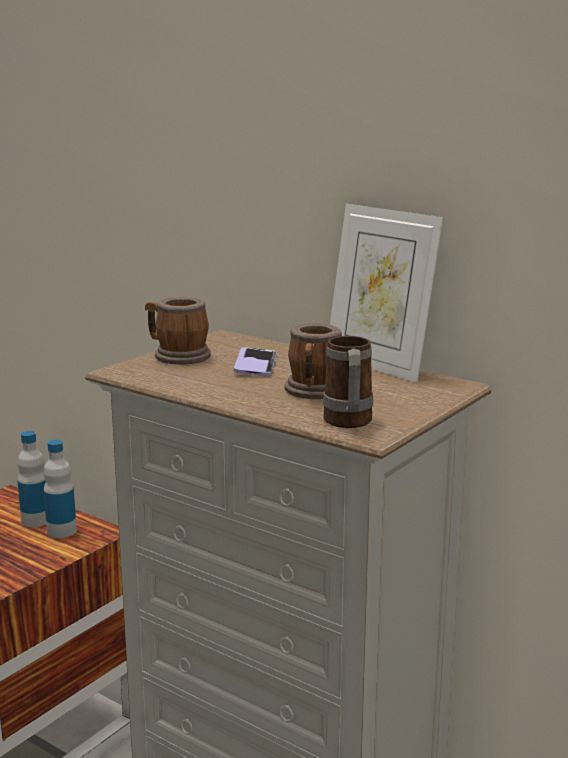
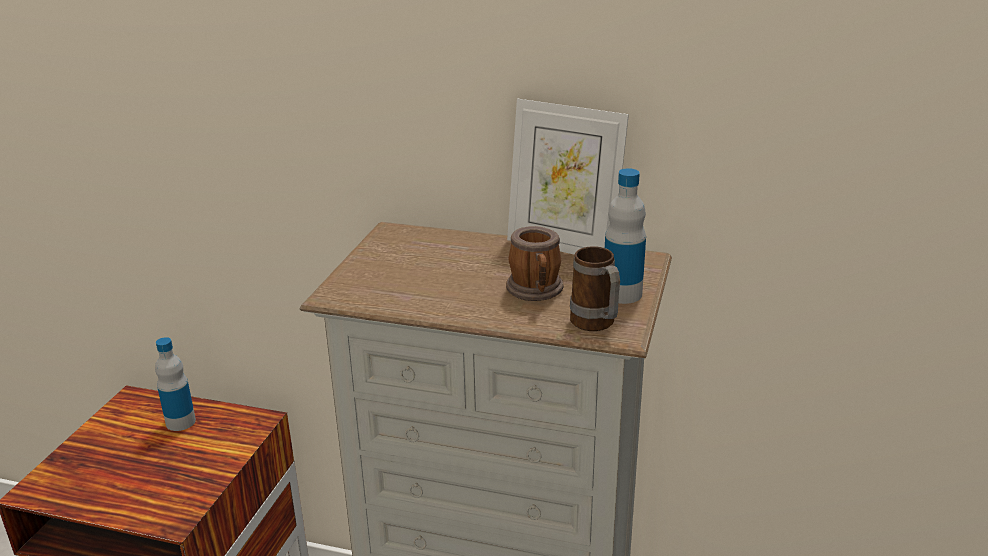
camera: 20 degrees left, 10 degrees up
(61, 531) = (215, 428): bottle -> bottle (622, 293)
(177, 356) = (372, 266): mug -> none
(255, 365) = (455, 264): phone -> none

